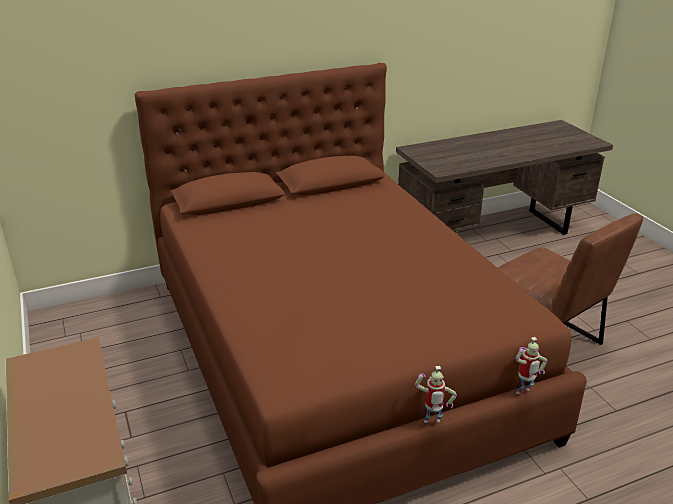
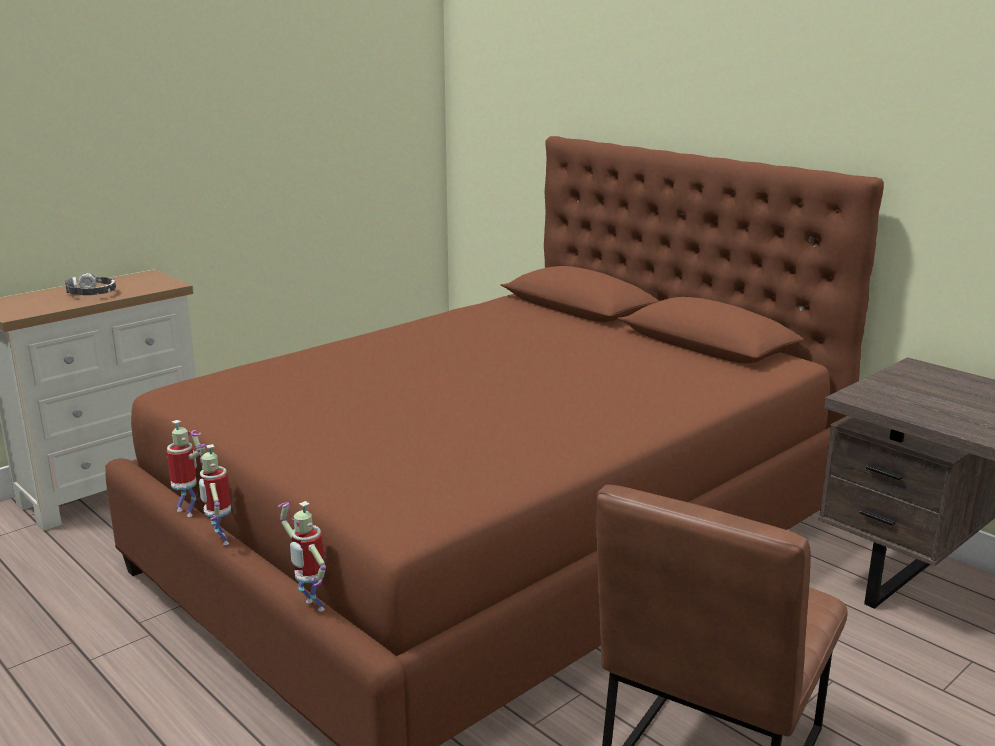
camera: 70 degrees right, 10 degrees down
(68, 401) = (92, 294): none -> headphones
(383, 436) = (188, 511): none -> toy robot

